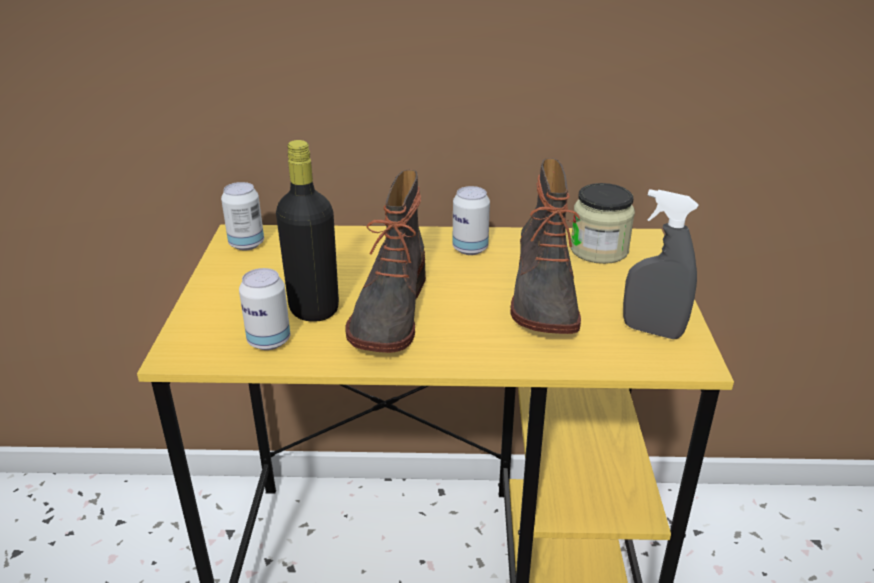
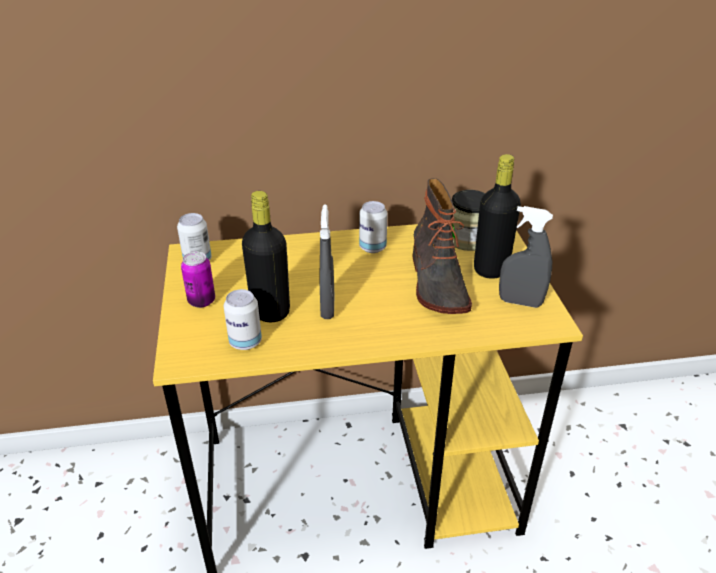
camera: 10 degrees left, 5 degrees up
(233, 289) = (201, 301): none -> can
(388, 312) = (327, 307): boot -> grey spray bottle
(621, 288) = (490, 269): none -> black bottle

